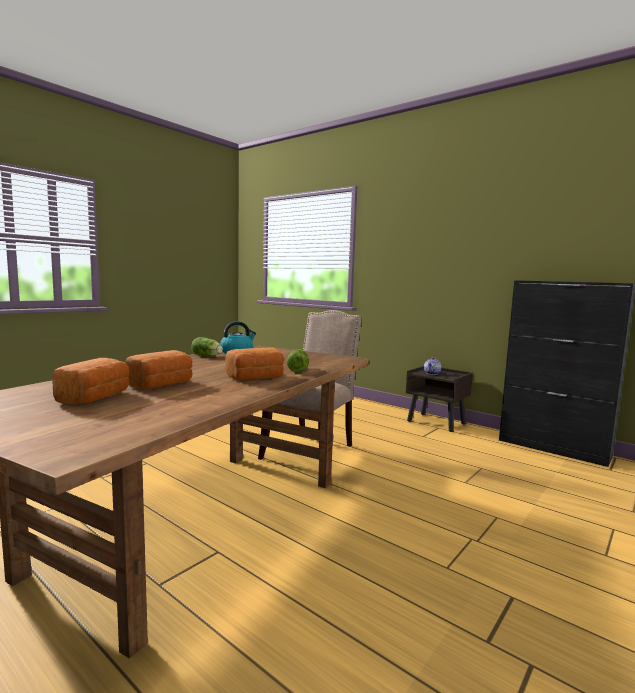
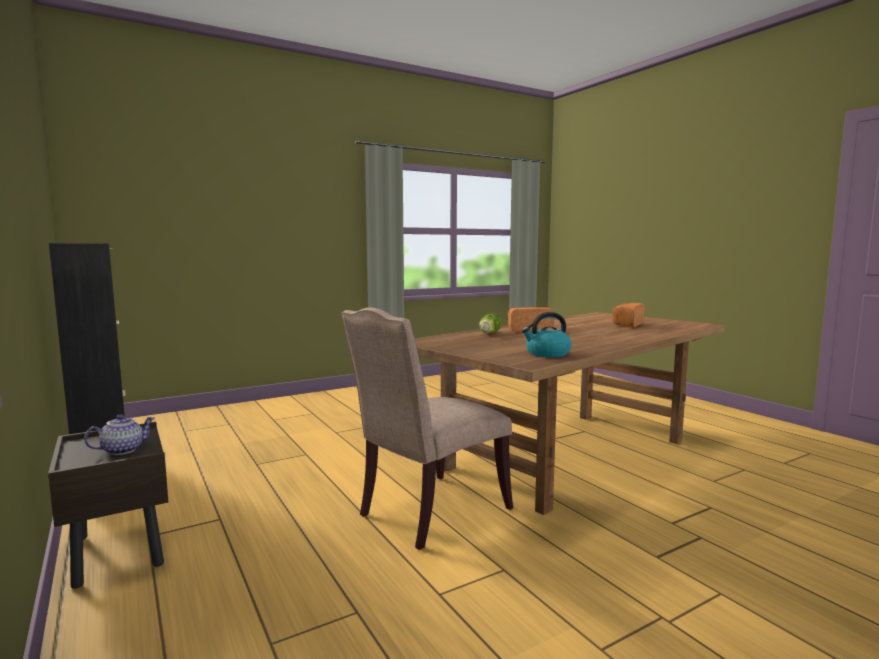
camera: 160 degrees left, 0 degrees up
(162, 385) = (596, 328): bread -> none
(208, 356) = (582, 349): lettuce -> none

